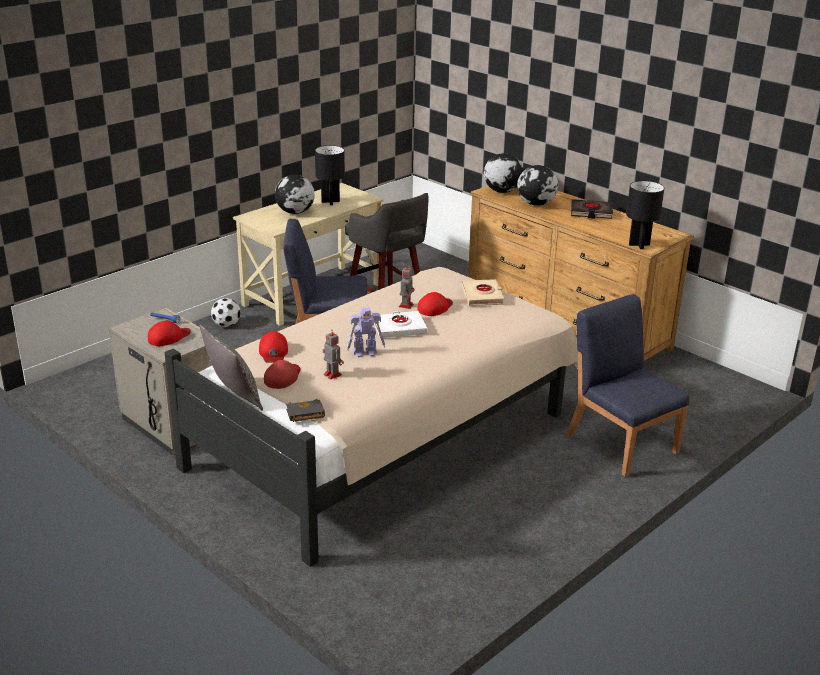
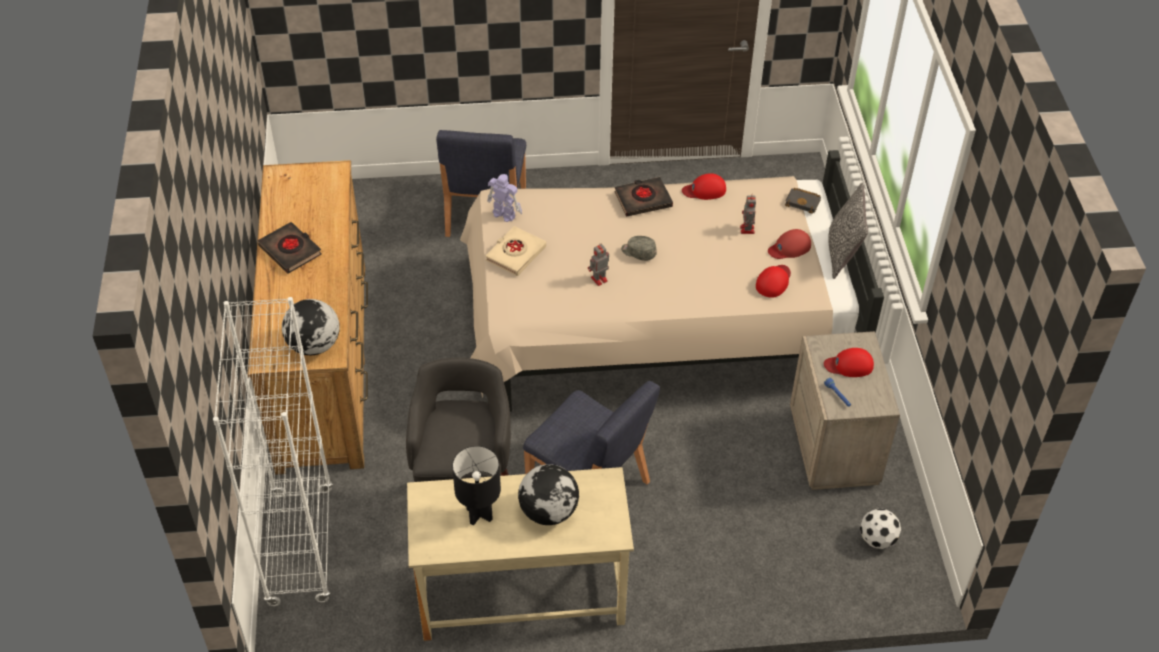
camera: 140 degrees left, 20 degrees up
(226, 325) = (672, 591): football -> football (877, 540)
(365, 352) = (697, 239): toy robot -> toy robot (503, 214)
(399, 328) = (638, 252): white book -> grey cap
(435, 307) = (576, 262): red cap -> red cap (704, 190)
(442, 359) = (643, 200): none -> black book
(450, 268) = (300, 546): none -> white bookcase
(536, 204) = (319, 297): globe -> none
(639, 245) = (335, 178): black table lamp -> none

